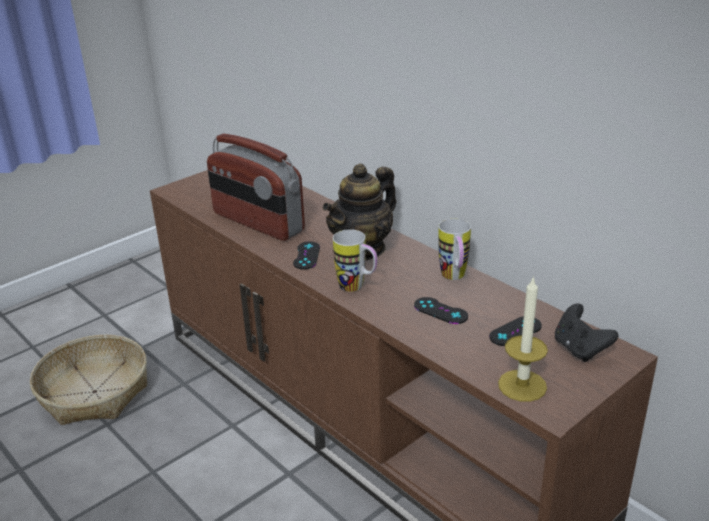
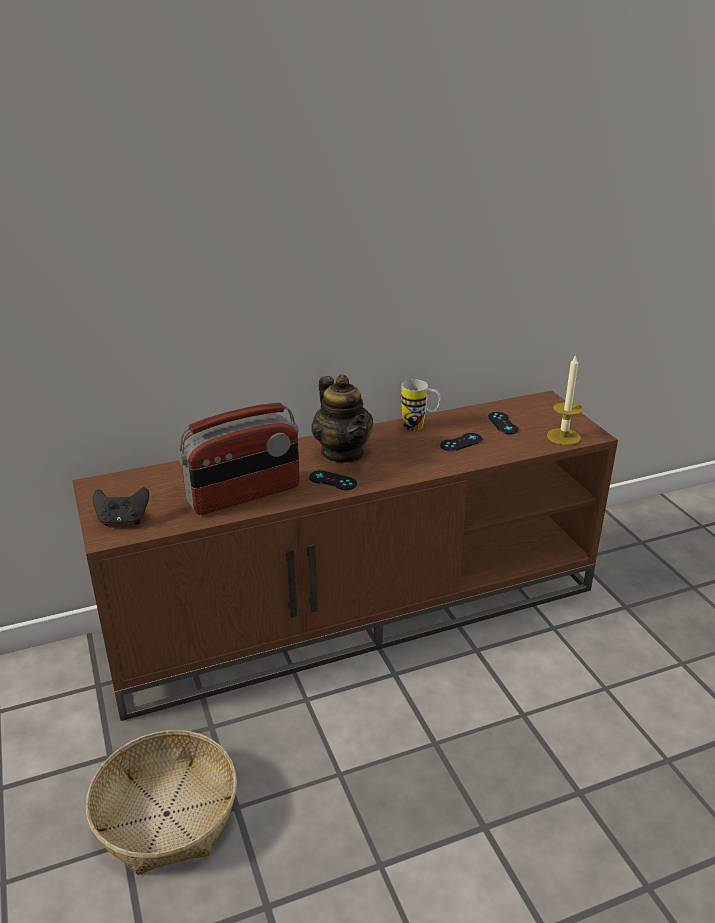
camera: 70 degrees left, 0 degrees up
(357, 288) = (405, 468): mug -> none
(580, 349) = (534, 409): black game controller -> black game controller (123, 520)

